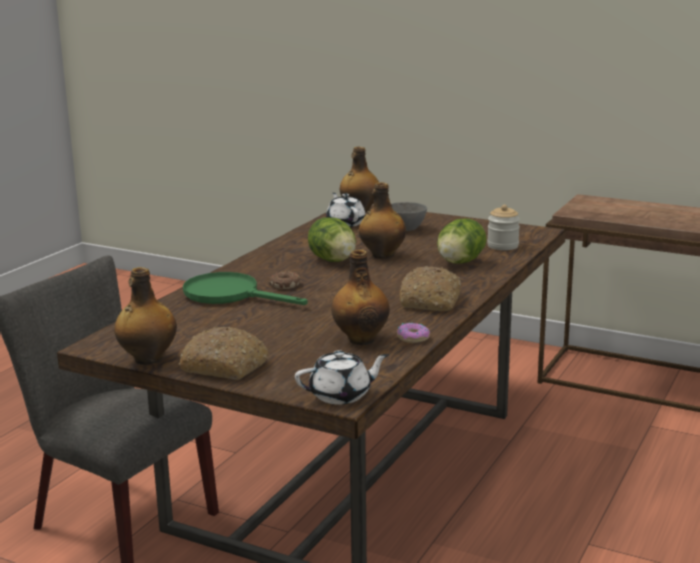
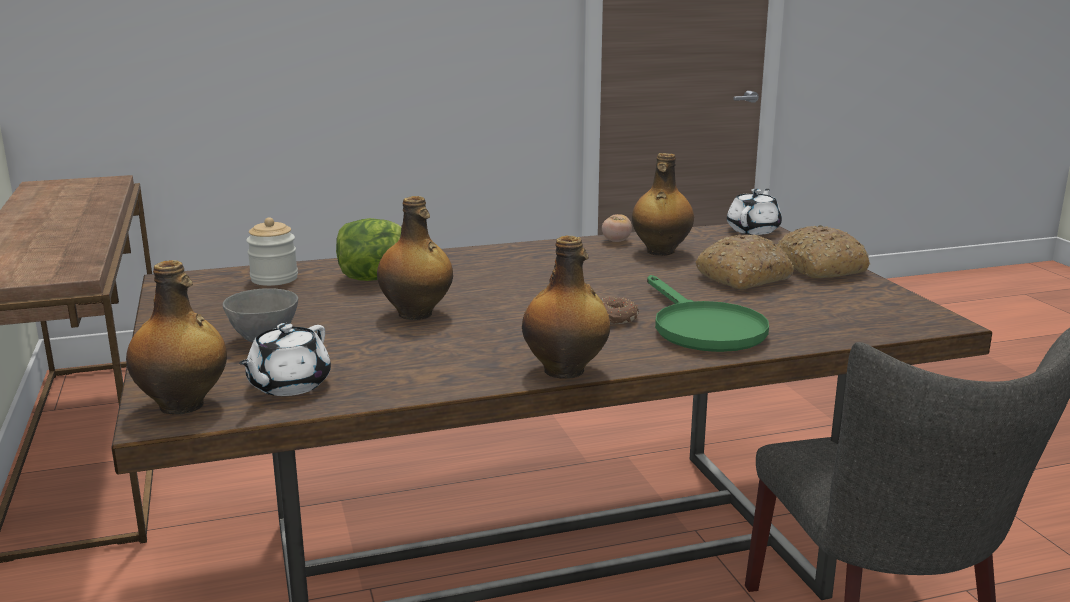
camera: 135 degrees left, 0 degrees up
(147, 359) = (889, 293): bottle -> bottle (566, 371)
(333, 260) = (485, 328): lettuce -> none
(341, 395) = (753, 230): white teapot -> white teapot turned 90 degrees clockwise
(413, 338) = (616, 241): donut -> tomato
(431, 301) = (522, 257): bread -> bread (744, 277)

